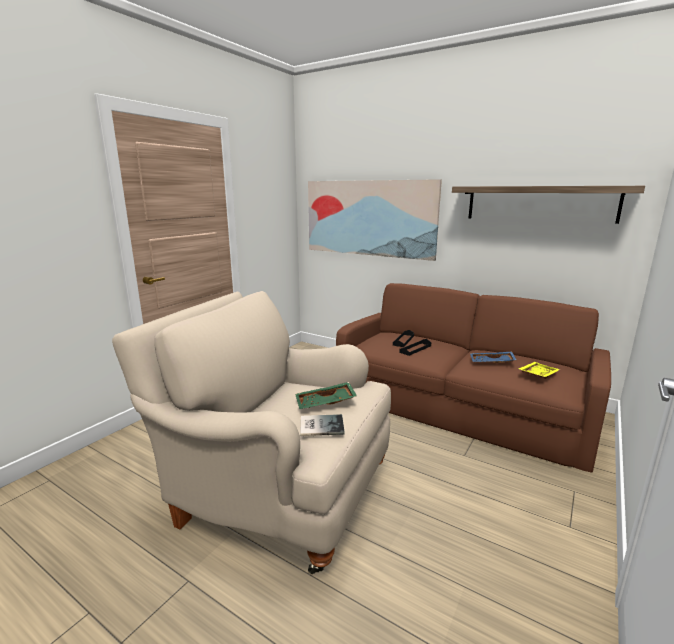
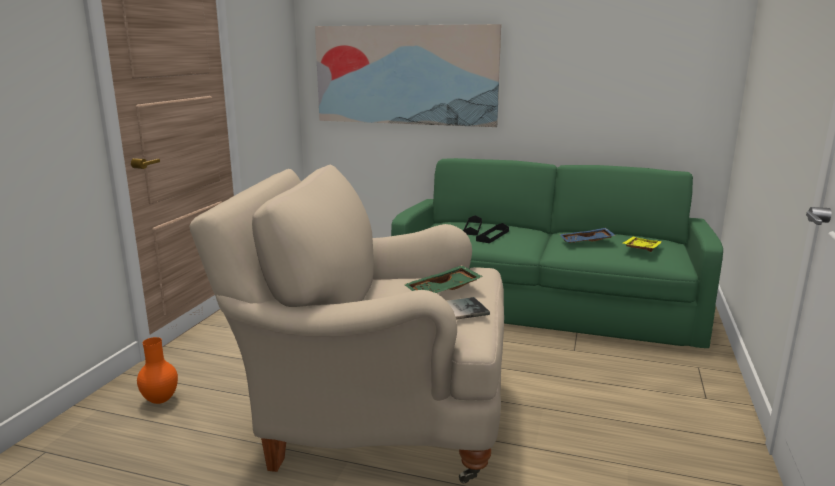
camera: 15 degrees left, 0 degrees up
(140, 451) = (160, 401): none -> orange vase
(461, 404) = (547, 300): brown sofa -> green sofa
(539, 203) = (619, 53): shelf -> none

